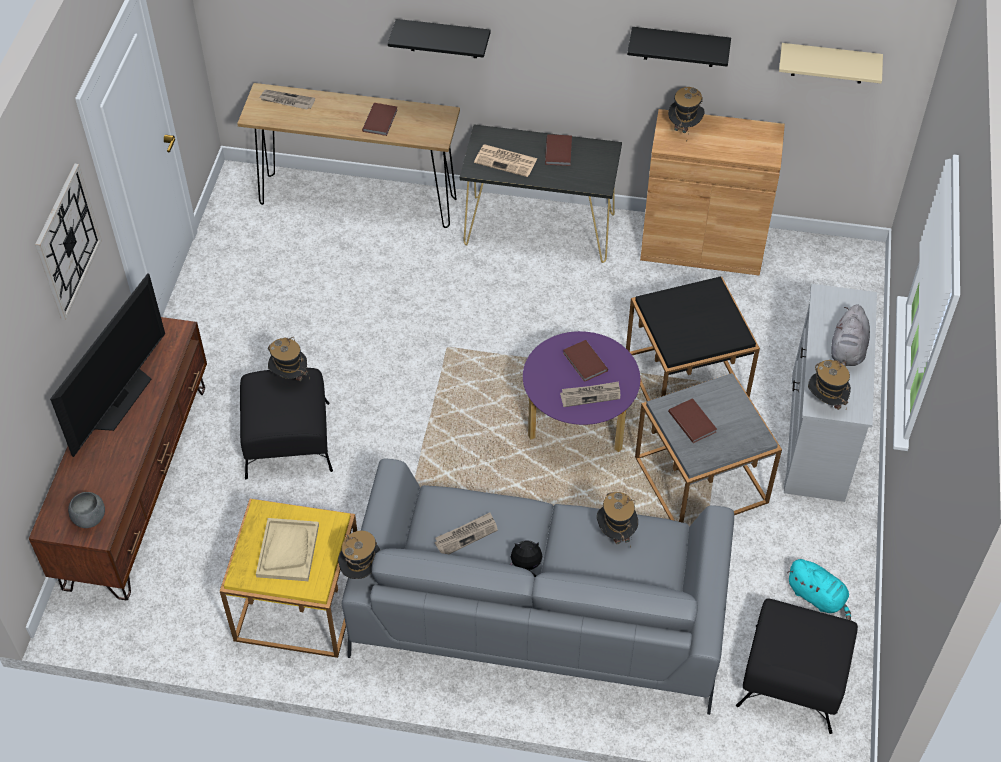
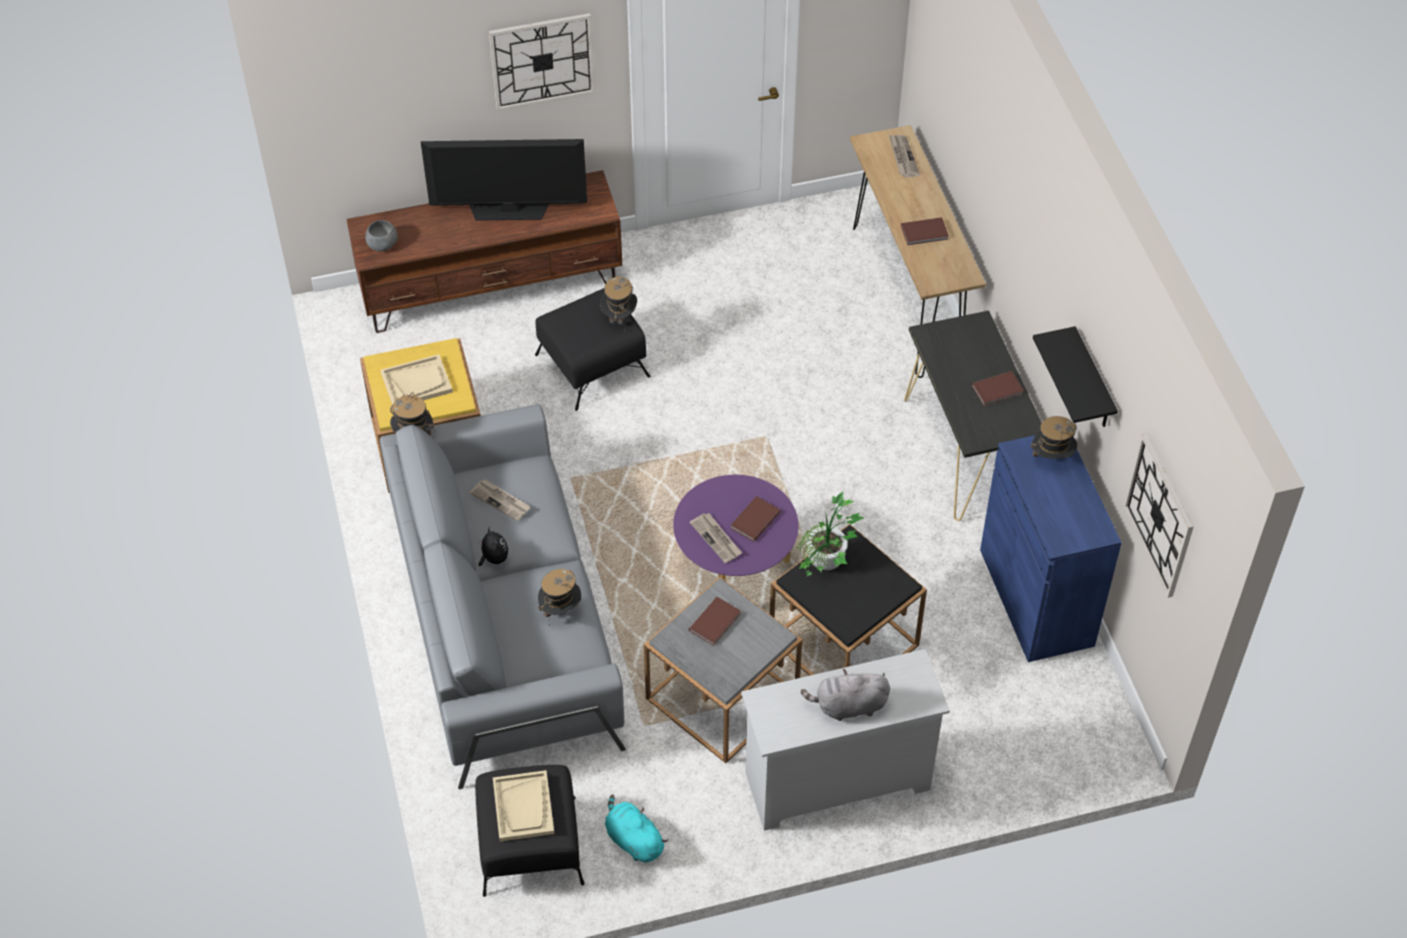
camera: 65 degrees right, 0 degrees up
(443, 39) = (995, 207): black shelf -> none
(507, 161) = (955, 354): newspaper -> none
(672, 328) = (825, 567): none -> potted plant
(702, 246) = (1036, 597): brown cabinet -> blue cabinet
(804, 643) = (523, 807): none -> beige tray
(818, 597) = (633, 840): turquoise plush toy -> turquoise plush toy turned 120 degrees clockwise
(825, 401) = (769, 705): hat -> none
(829, 63) = (1159, 515): beige shelf -> wall clock

